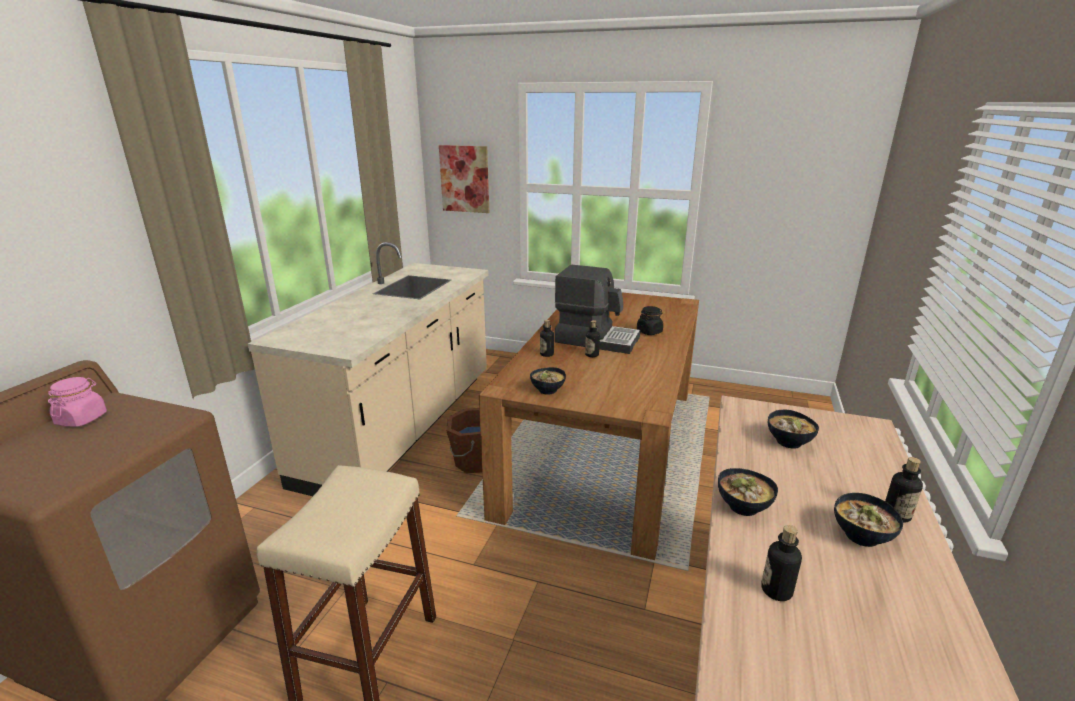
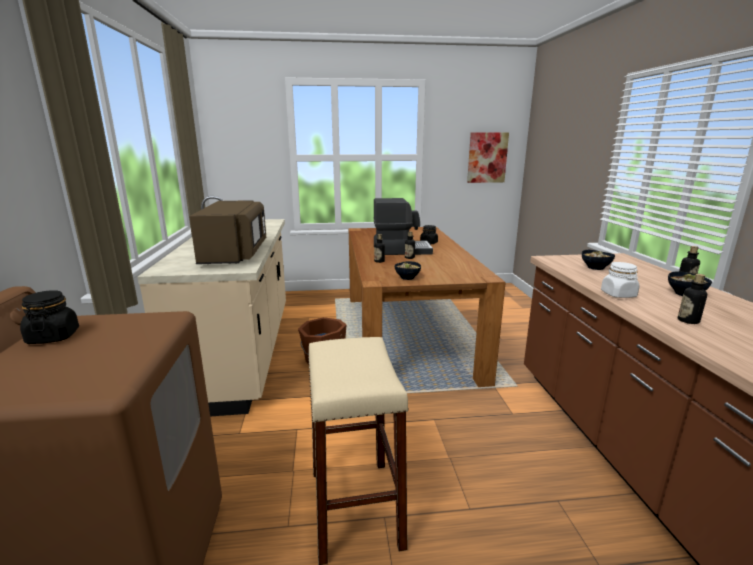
camera: 25 degrees left, 5 degrees down
(82, 419) = (53, 337): pink jar -> black jar
(366, 325) = (235, 254): none -> brown microwave
(465, 179) = (242, 153): picture -> picture (487, 157)
(742, 506) = (618, 294): bowl -> white jar

